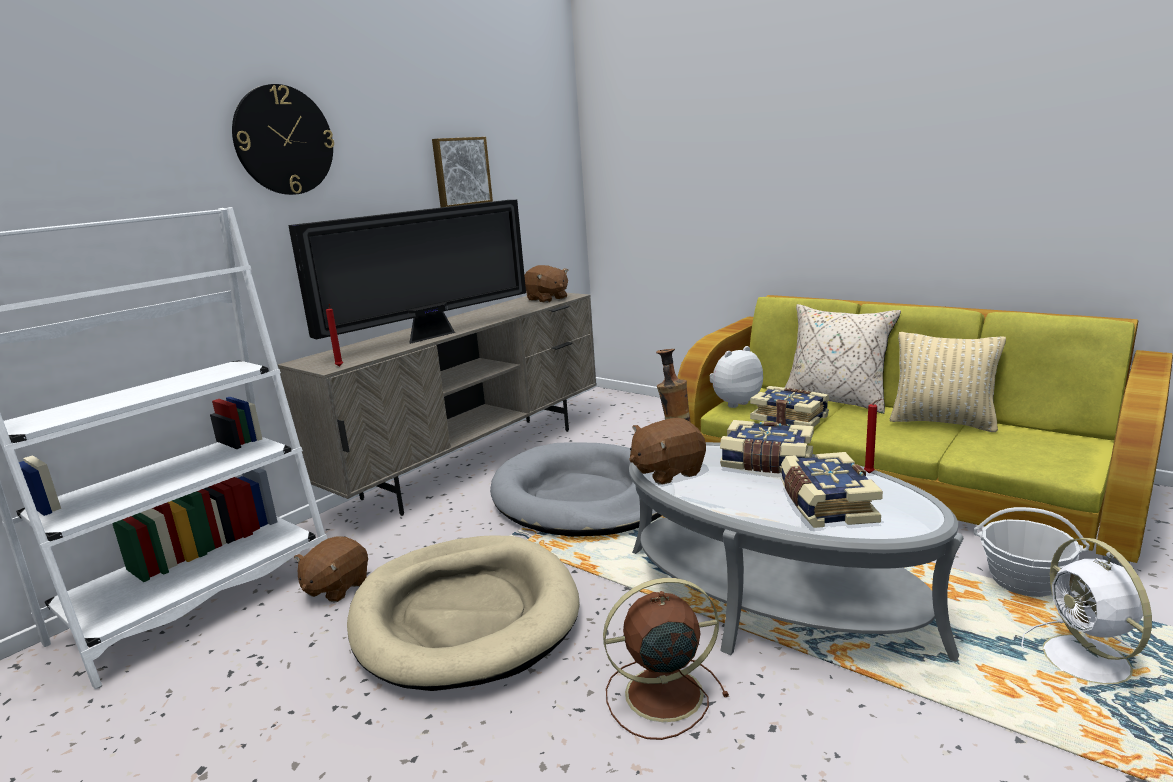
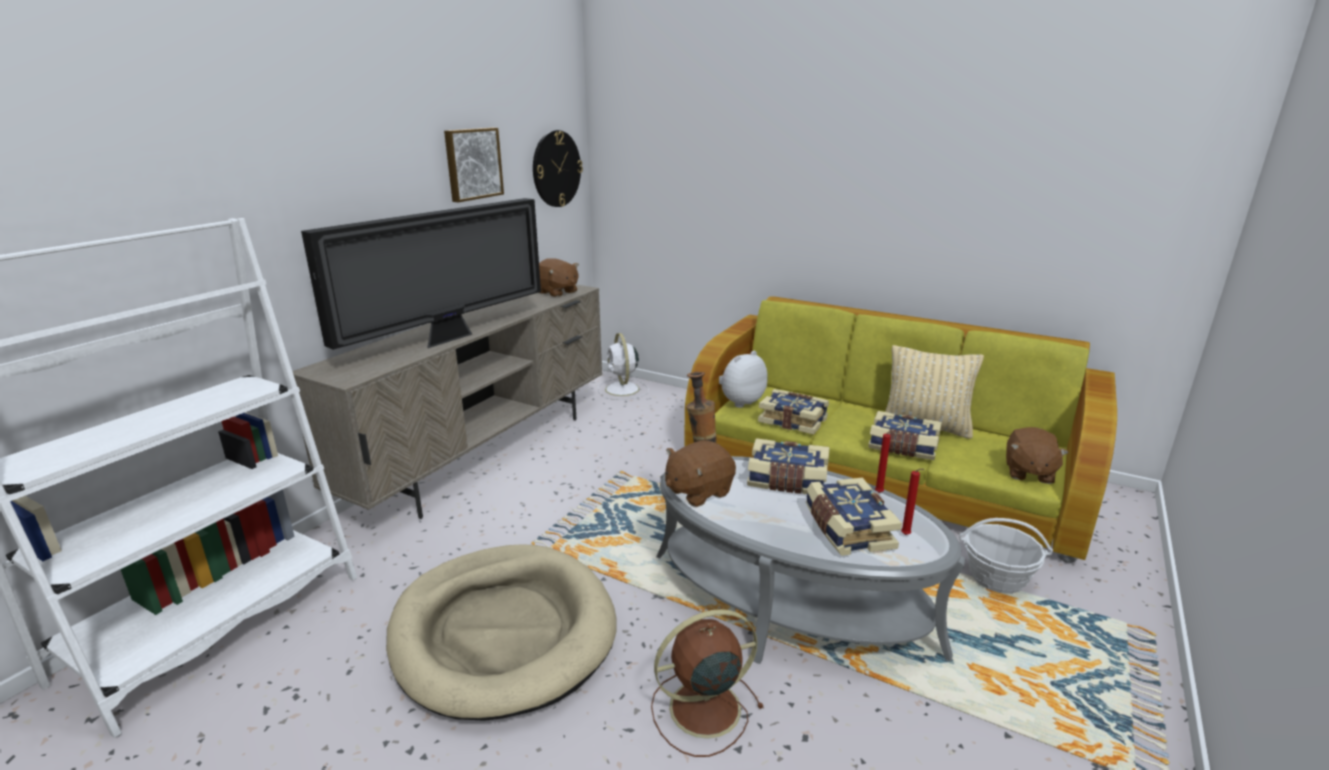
camera: 10 degrees left, 5 degrees up
(284, 140) = (291, 135): wall clock -> wall clock (556, 169)
(336, 588) = (364, 605): brown plush toy -> brown plush toy (1028, 472)
(339, 367) = (359, 378): red candle -> red candle (907, 535)
(582, 497) = (600, 495): grey dog bed -> none
(836, 400) = (831, 400): beige pillow -> none
(912, 440) = (903, 447): none -> book
(1089, 662) = (1054, 656): white fan -> white fan (622, 390)

